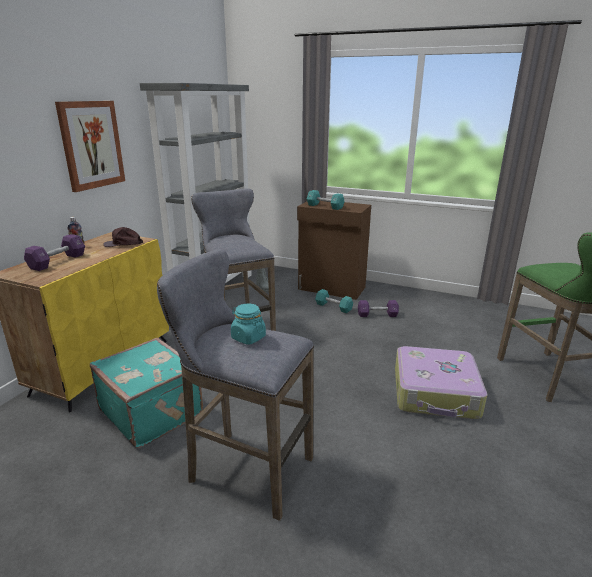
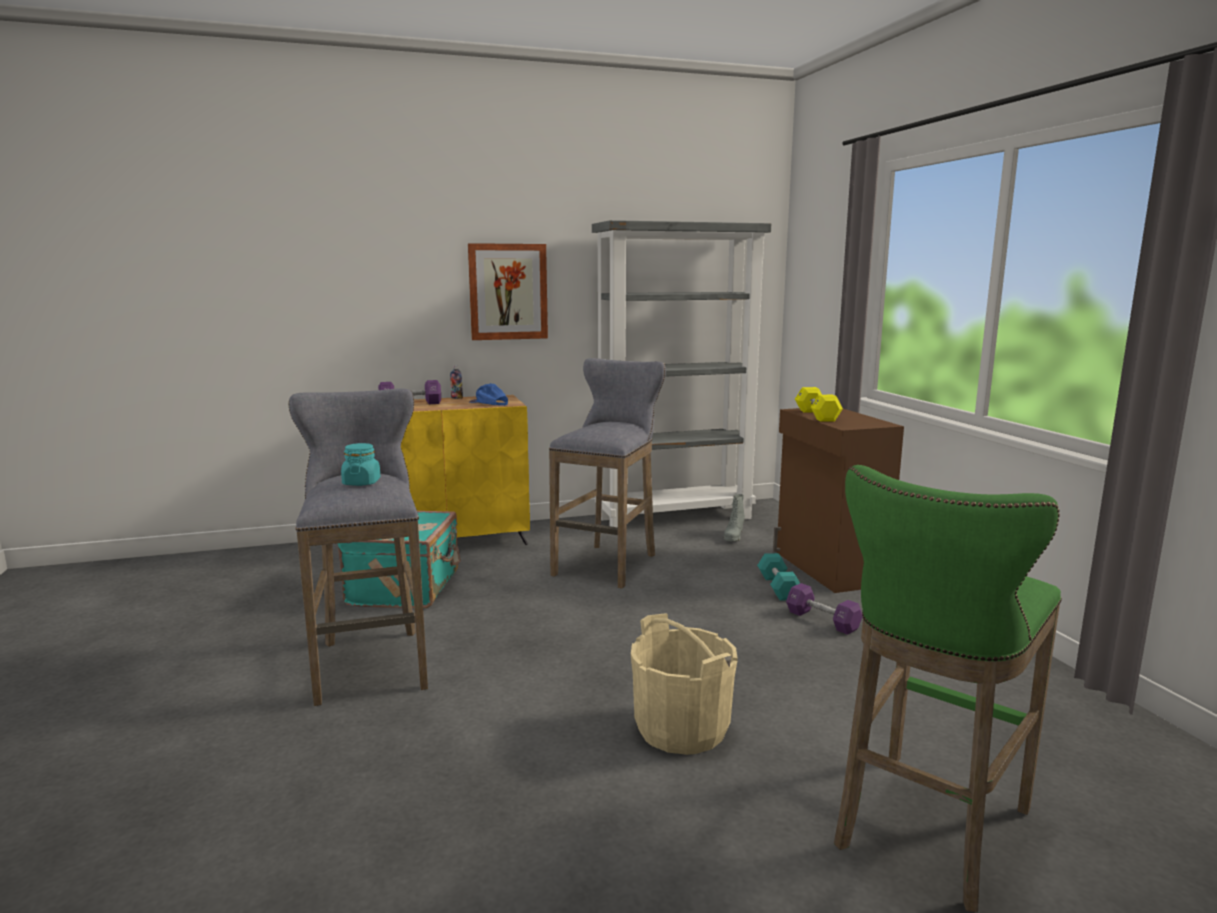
camera: 50 degrees right, 10 degrees down
(123, 244) = (489, 403): brown cap -> blue cap
(325, 206) = (817, 415): turquoise dumbbell -> yellow dumbbell
(436, 393) = (682, 728): suitcase -> beige bucket

